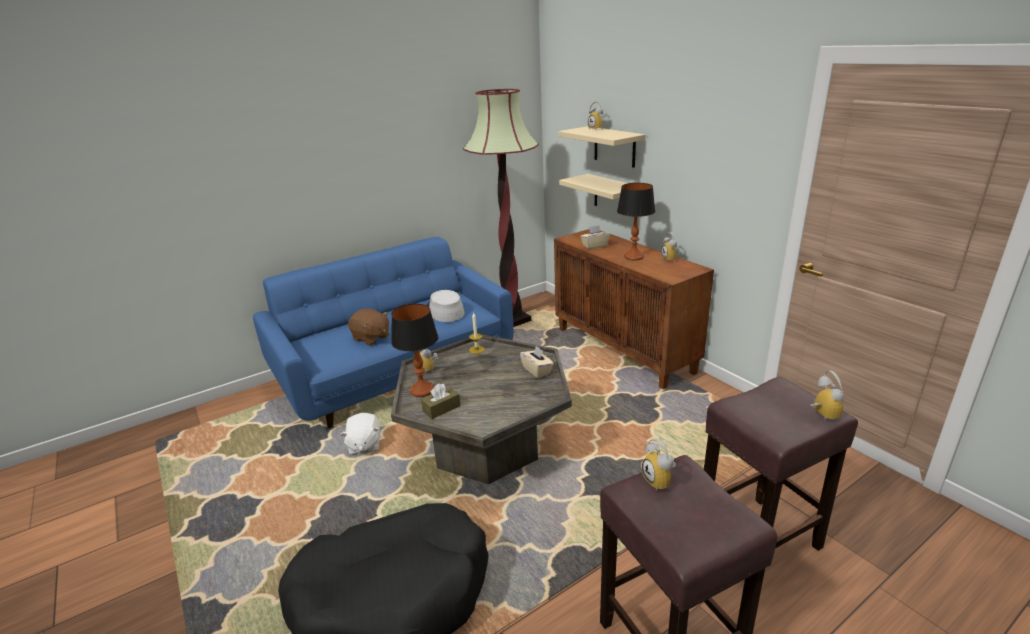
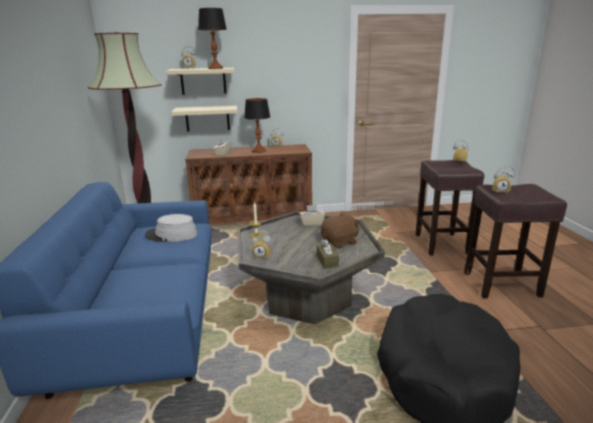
camera: 65 degrees left, 5 degrees down
(364, 445) = (245, 360): white plush toy -> none
(371, 338) = (167, 273): brown plush toy -> brown plush toy (340, 242)
(422, 390) = (292, 264): table lamp -> table lamp (215, 68)

